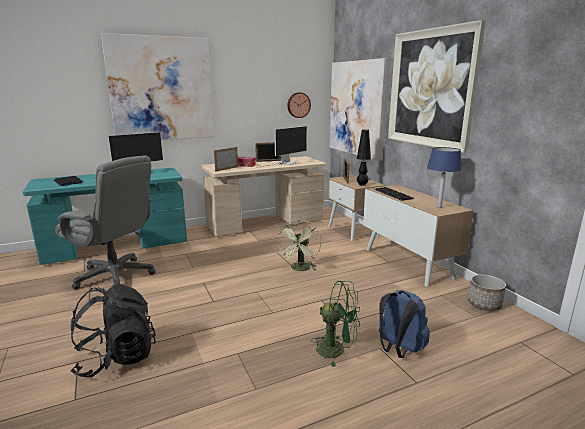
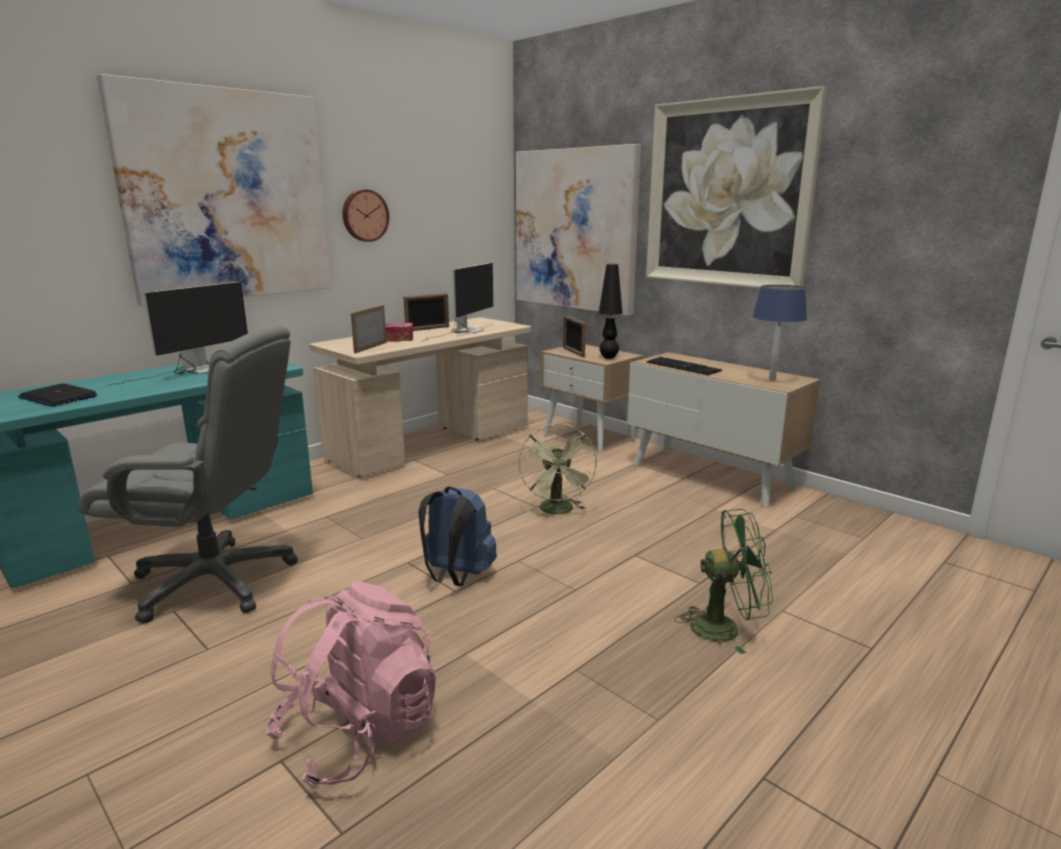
camera: 20 degrees left, 0 degrees up
(116, 358) = (359, 733): black backpack -> pink backpack
(298, 105) = (464, 226): wall clock -> wall clock (364, 215)
(398, 349) = (809, 606): blue backpack -> blue backpack (456, 576)
(484, 304) = (860, 519): planter -> none

